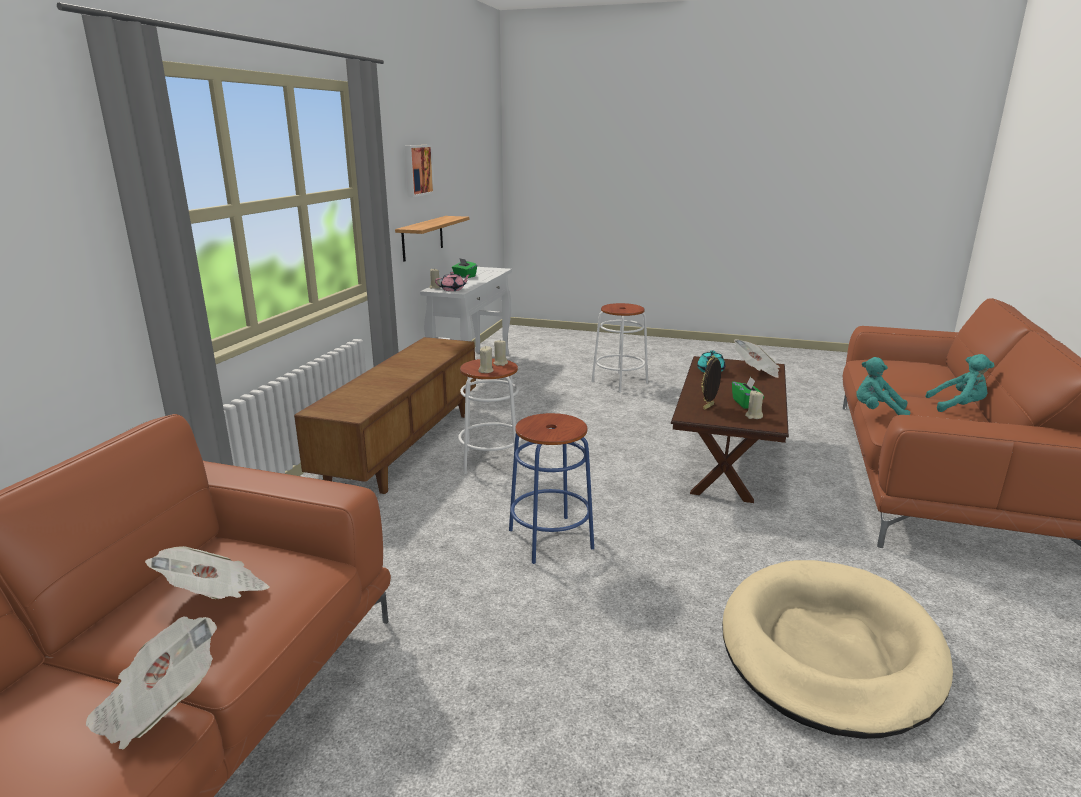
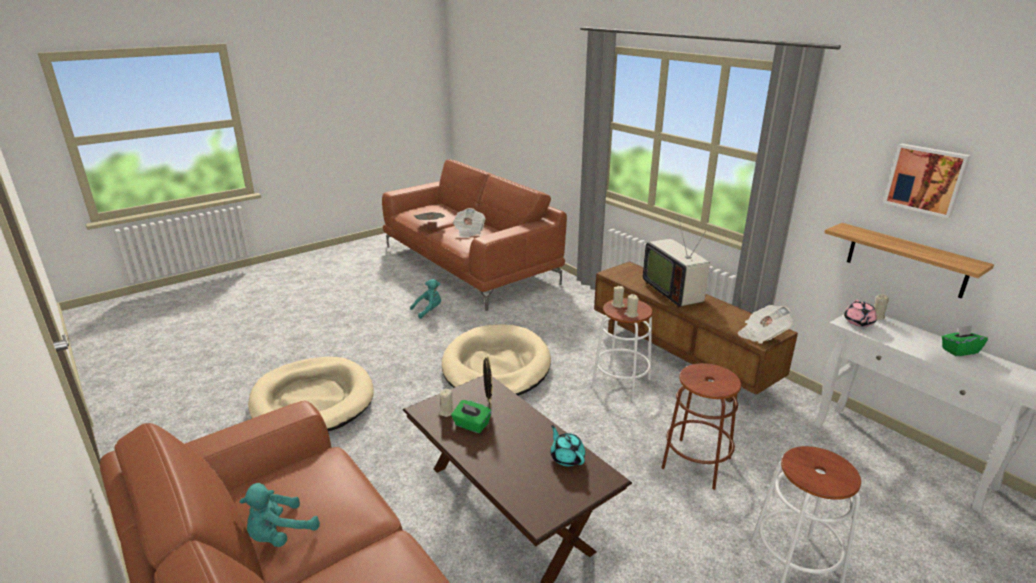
camera: 125 degrees right, 5 degrees up
(382, 379) = (674, 292): none -> television
(550, 539) = (496, 367): blue stool -> beige dog bed
(569, 414) = (696, 463): none -> brown stool
(756, 371) = (536, 493): newspaper -> newspaper (762, 335)
(877, 412) = (354, 471): turquoise plush toy -> turquoise plush toy (429, 310)

